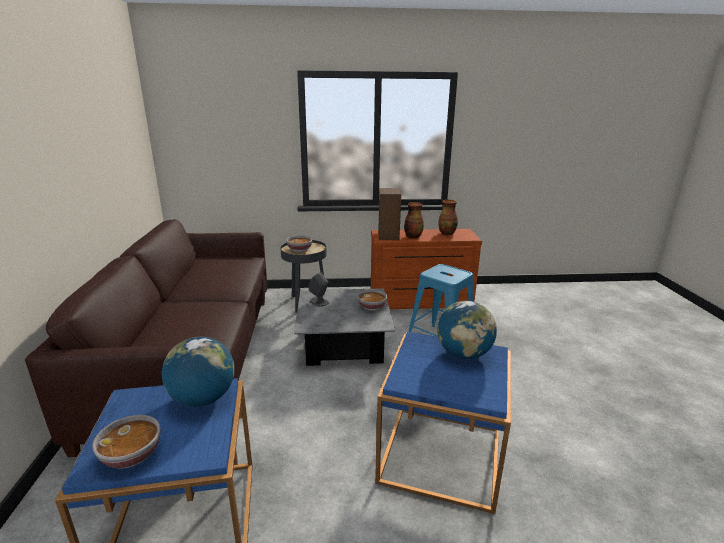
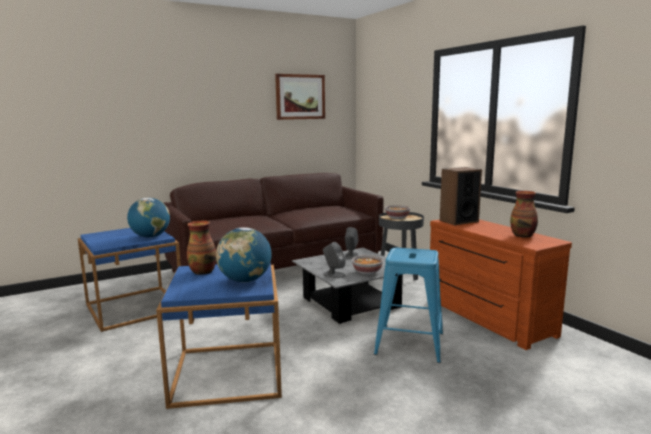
camera: 65 degrees right, 10 degrees down
(110, 121) = (300, 97): none -> picture
(132, 455) = (101, 237): bowl -> none
(363, 323) = (333, 274): none -> grey speaker
(412, 236) = (476, 227): vase -> vase (203, 272)

